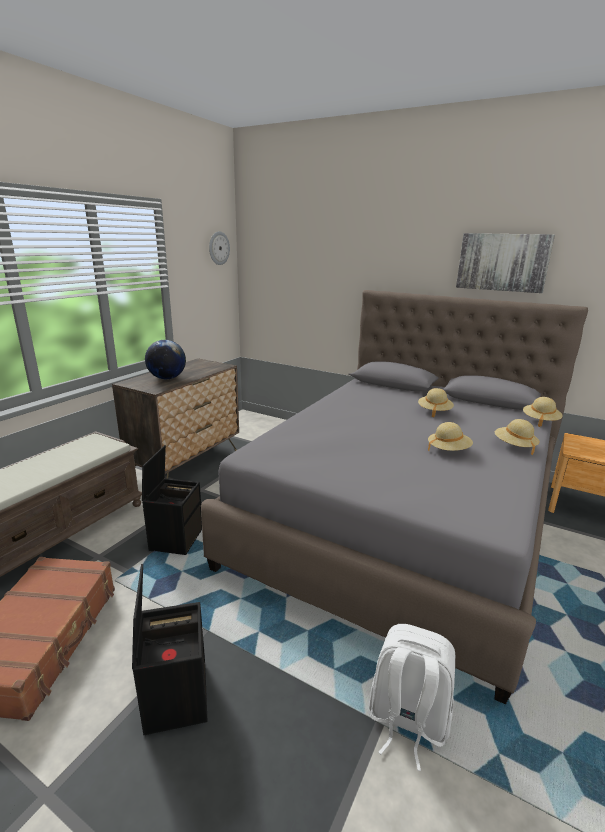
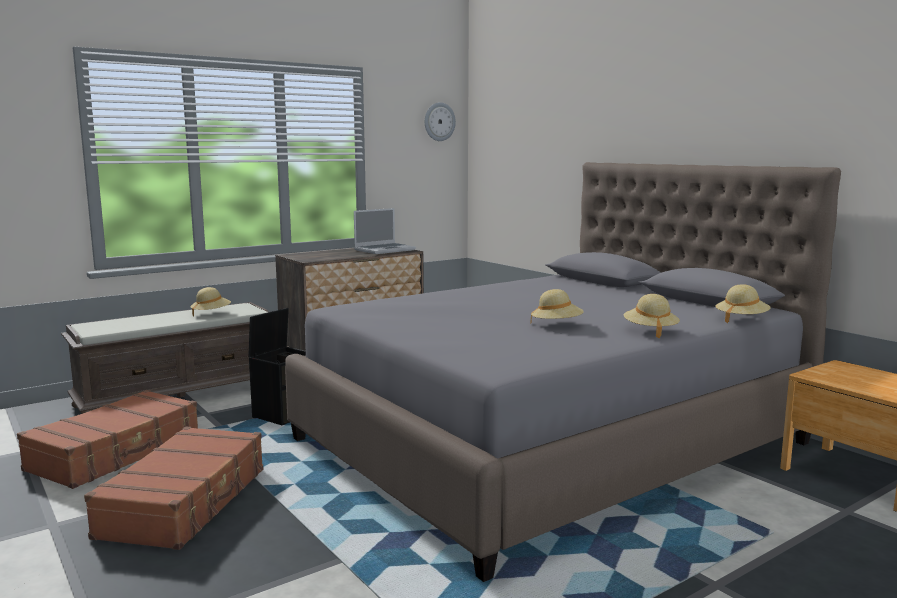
camera: 25 degrees right, 10 degrees down
(167, 378) = (333, 254): globe -> none
(175, 694) = (186, 502): black storage box -> brown suitcase
(203, 366) = (385, 250): none -> laptop
(406, 720) = (367, 565): white backpack -> none
(434, 411) = (606, 301): beige hat -> beige hat (211, 313)
(502, 262) = (742, 116): picture -> none

